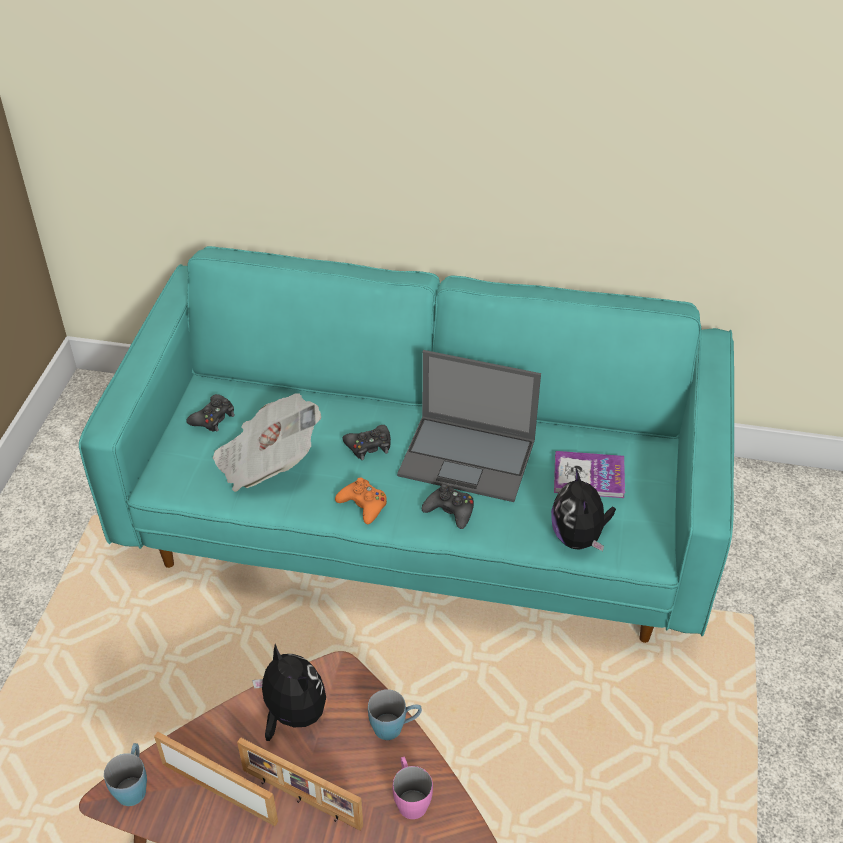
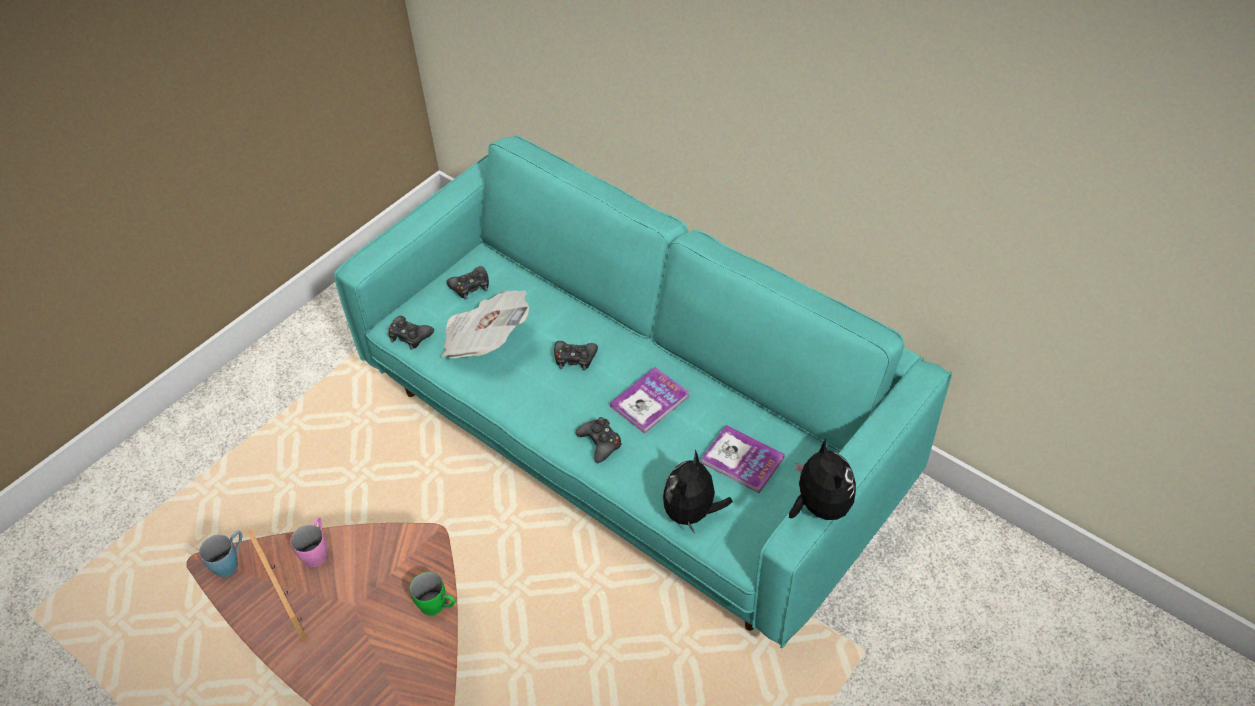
camera: 30 degrees right, 5 degrees up
(182, 485) = (410, 336): none -> black game controller
(292, 715) = (371, 560): plush toy -> plush toy (819, 506)
(300, 799) = (333, 629): picture frame -> none
(363, 505) = (534, 409): orange game controller -> none
(395, 727) = (438, 606): blue mug -> green mug
(410, 798) = (410, 669): pink mug -> pink mug (317, 551)
(469, 458) = (649, 401): laptop -> book

